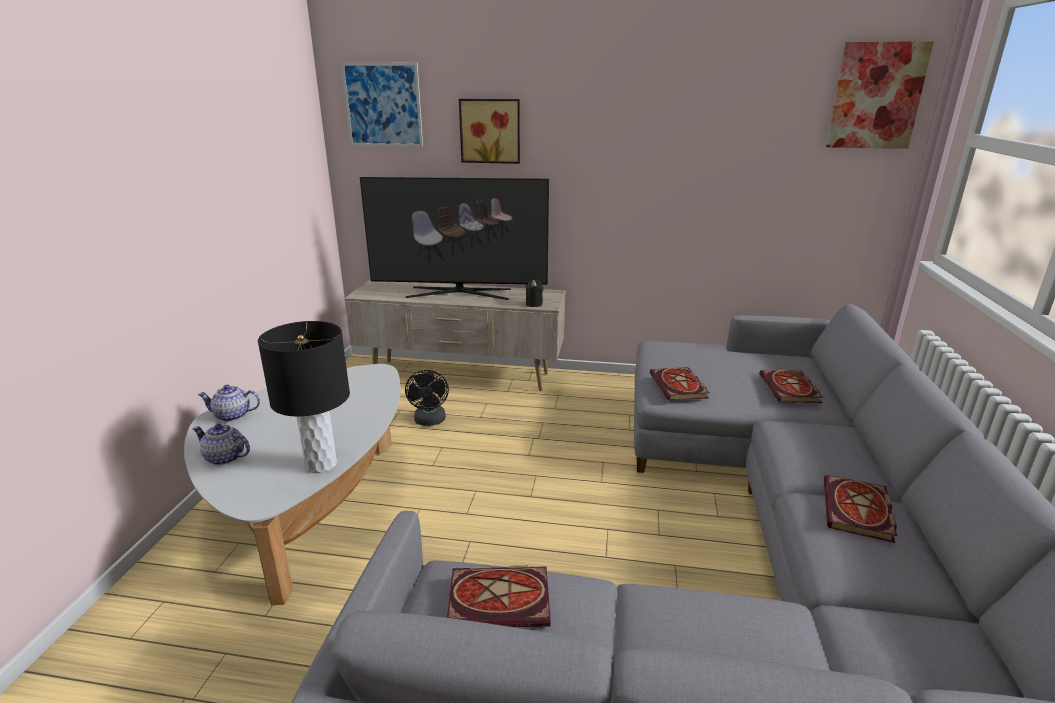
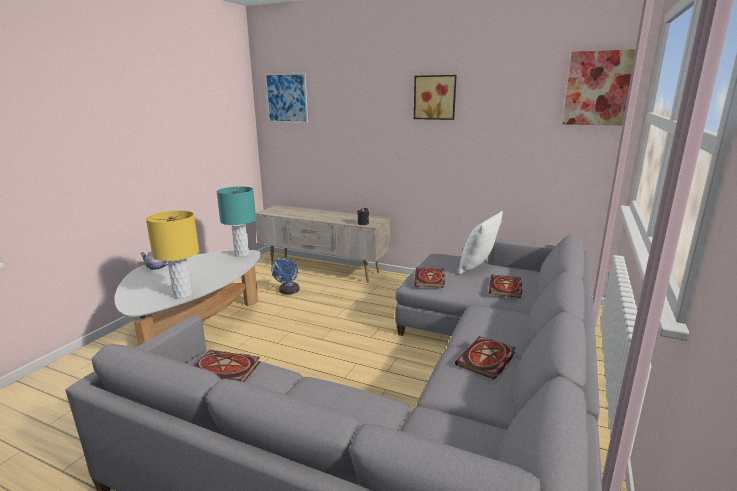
camera: 15 degrees right, 5 degrees down
(225, 458) = (138, 286): teapot -> none
(321, 465) = (182, 295): black table lamp -> yellow table lamp
(365, 373) = (242, 254): none -> turquoise table lamp
(430, 421) = (288, 292): black fan -> blue fan
(459, 293) = (322, 215): television -> none
(490, 131) = (346, 113): picture -> picture (435, 97)
(727, 359) = (477, 267): none -> white pillow

